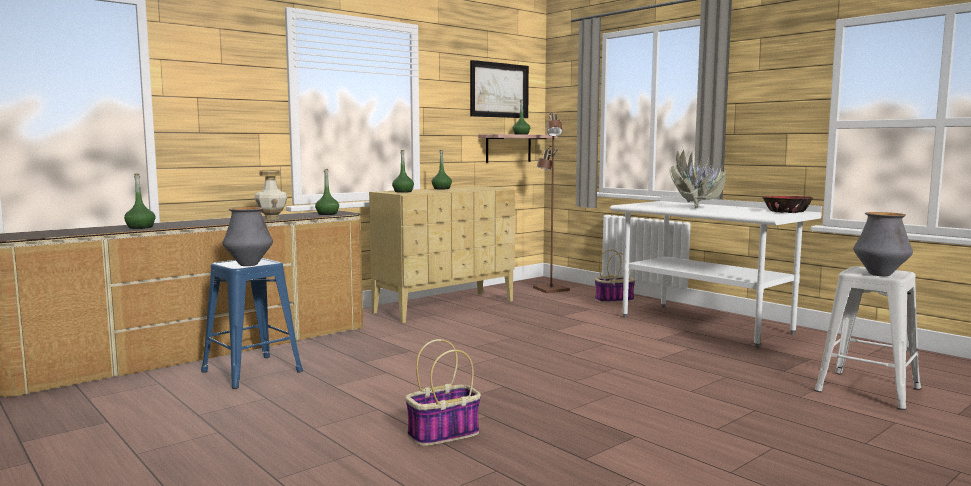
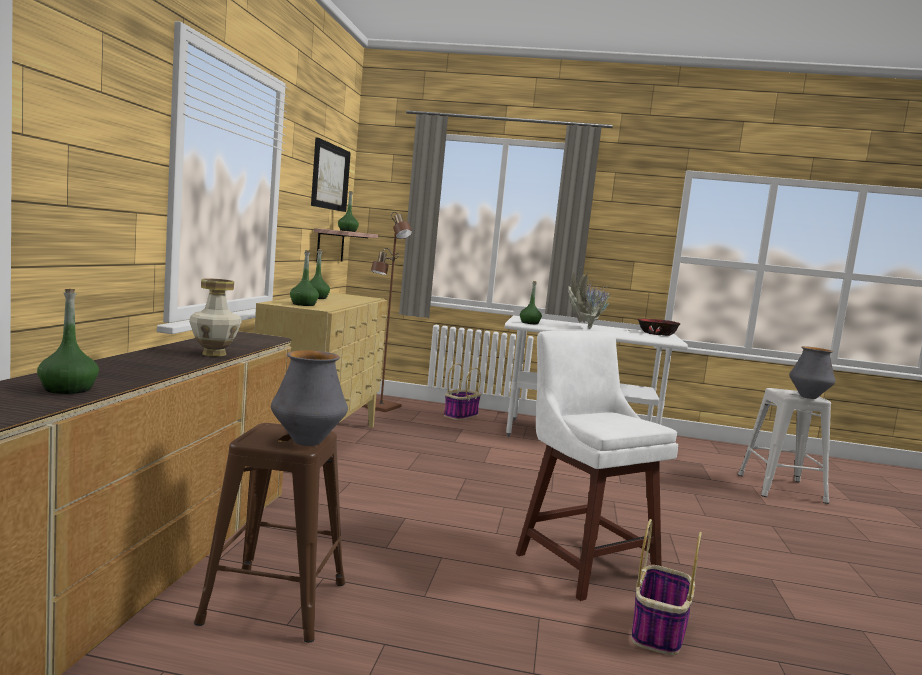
camera: 40 degrees left, 0 degrees up
(252, 371) = (274, 602): blue stool -> brown stool
(327, 214) = (252, 340): green bottle -> green bottle (529, 323)
(482, 393) = (582, 562): none -> white chair

